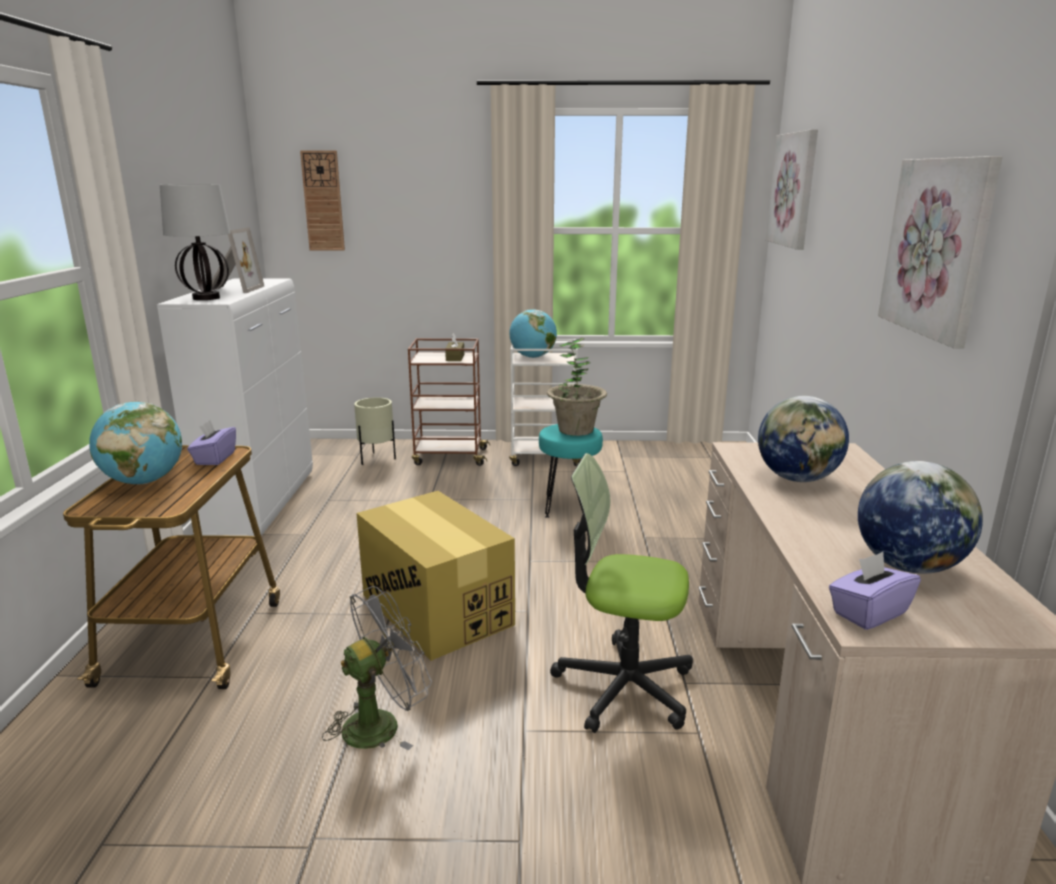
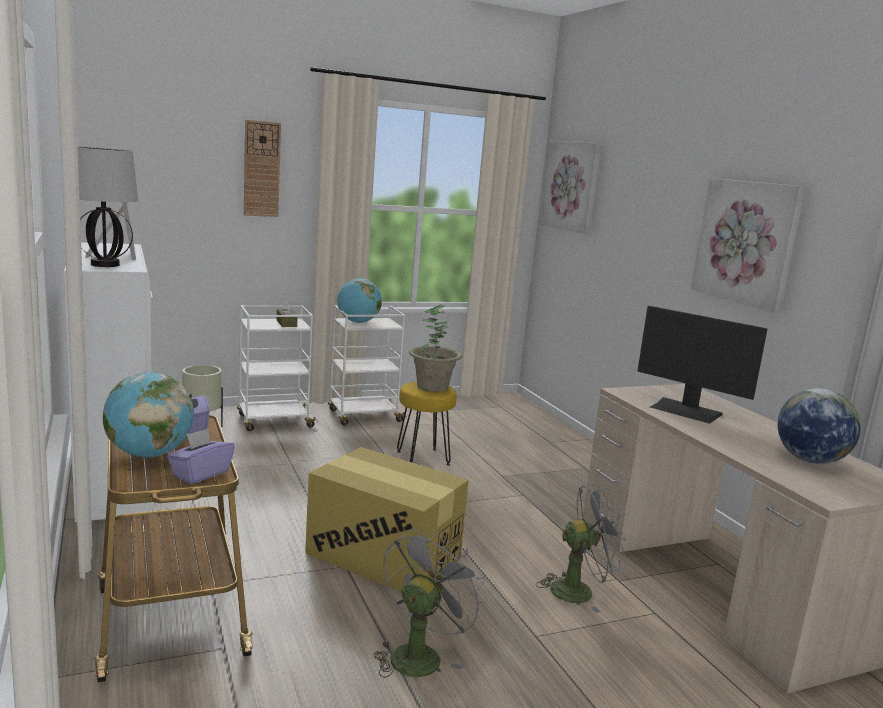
camera: 25 degrees left, 5 degrees down
(323, 201) = (141, 165): wall clock -> wall clock (261, 169)
(449, 457) = (274, 421): brown cart -> white cart
(568, 507) = (422, 458): turquoise stool -> yellow stool
(623, 686) = (580, 591): office chair -> grey fan
(797, 479) = (686, 410): globe -> monitor
(868, 612) = (822, 490): purple tissue box -> purple tissue box (200, 474)

